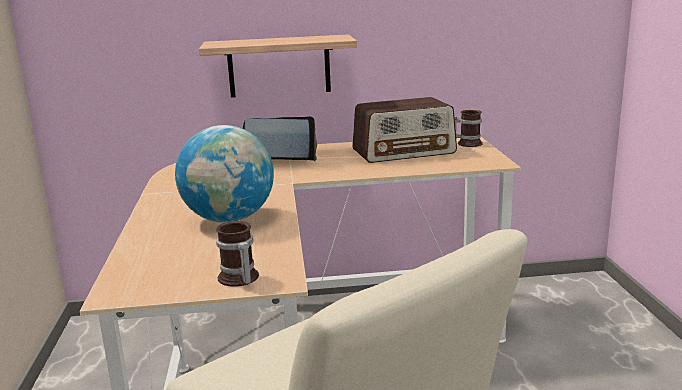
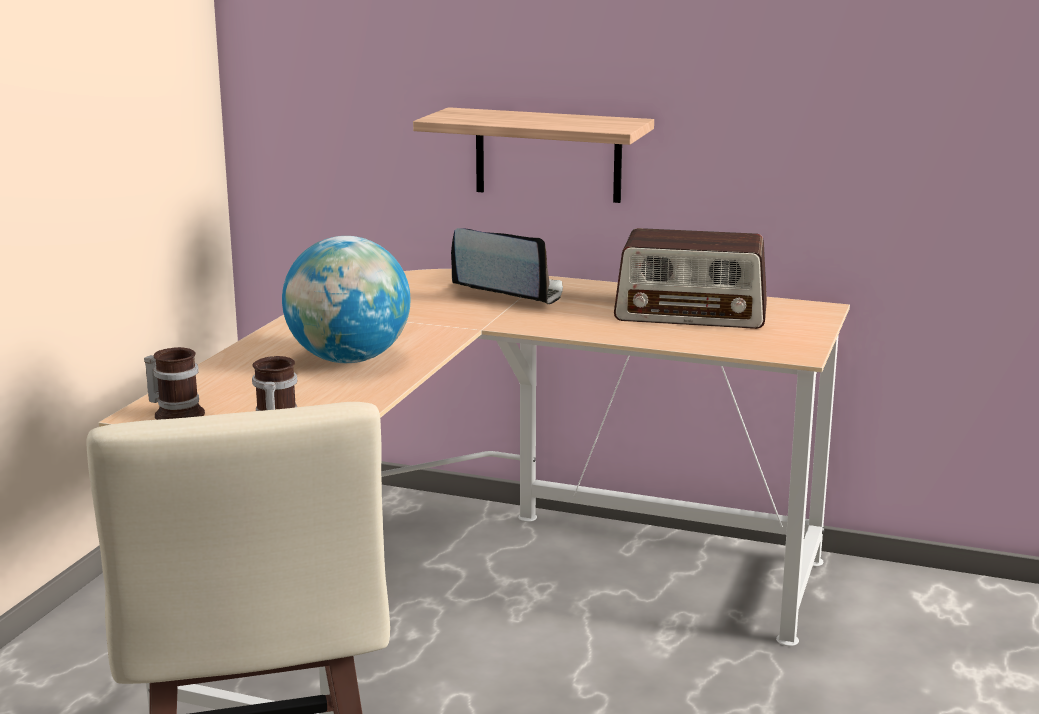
camera: 25 degrees right, 0 degrees up
(467, 143) = (805, 317): mug -> mug (177, 413)

